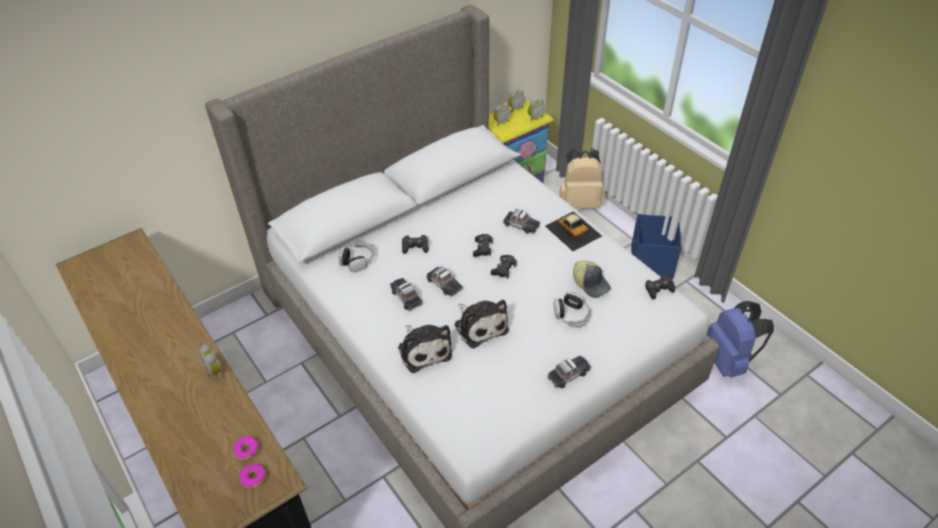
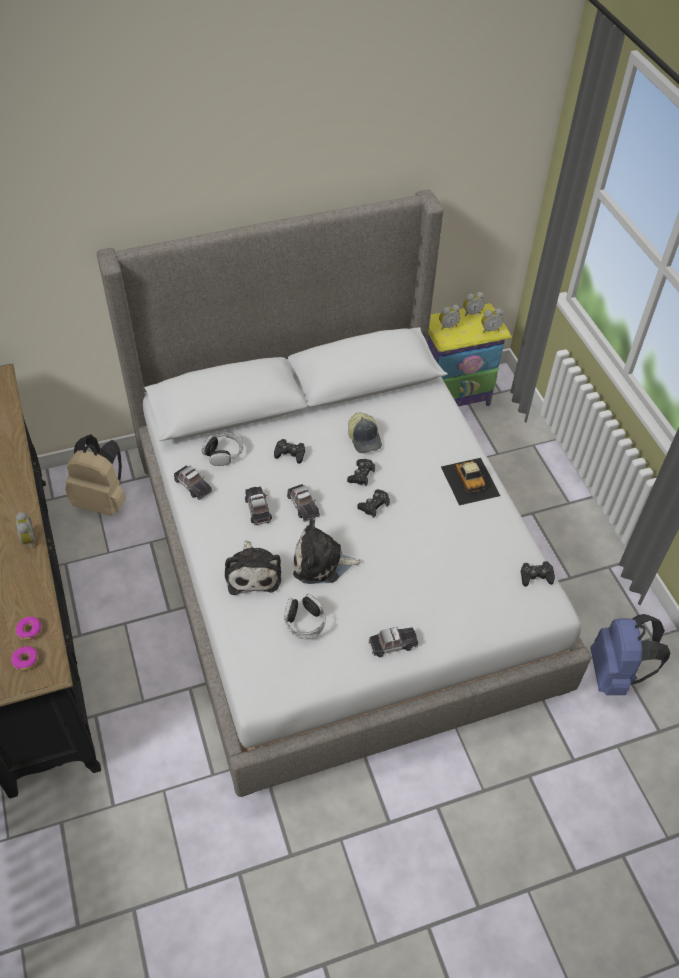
camera: 15 degrees right, 5 degrees up
(480, 326) = (321, 563): plush toy -> plush toy turned 105 degrees clockwise
(521, 225) = (415, 458): toy car -> toy car (192, 485)
(571, 315) = (425, 578): headphones -> headphones (304, 622)
(580, 202) = (523, 438): beige backpack -> beige backpack (103, 500)
(591, 283) = (463, 548): cap -> cap (364, 438)
(651, 263) = (576, 534): blue storage box -> none

